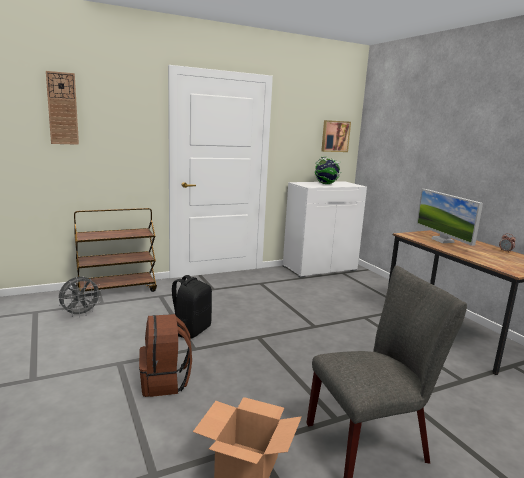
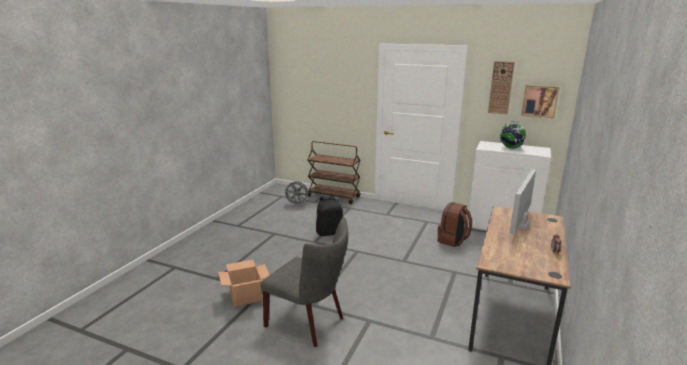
camera: 50 degrees right, 5 degrees up
(62, 108) = (314, 76): wall clock -> wall clock (501, 87)
(165, 382) = (276, 250): brown backpack -> brown backpack (453, 240)

